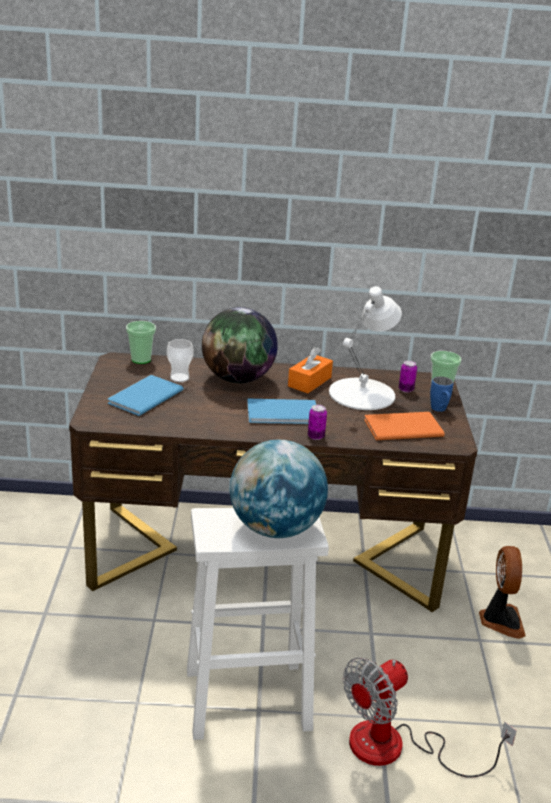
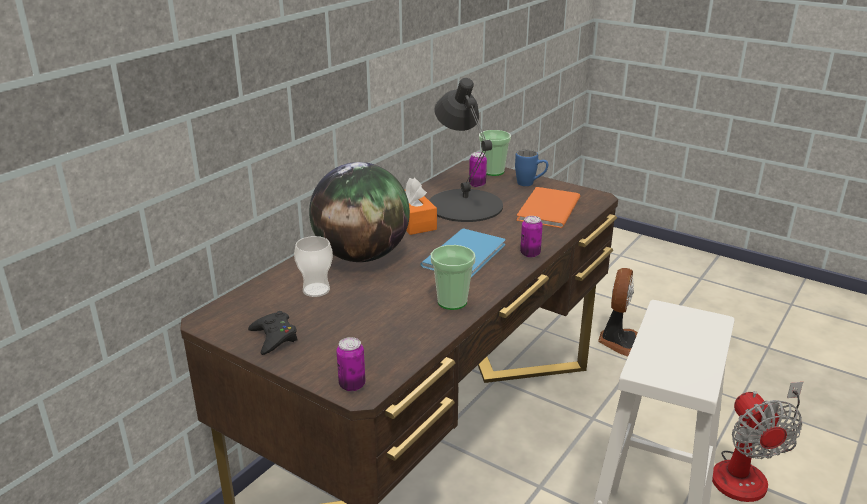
camera: 55 degrees left, 0 degrees up
(92, 418) = (352, 385): none -> can
(116, 382) = (274, 337): none -> black game controller
(141, 359) = (235, 301): cup -> cup (452, 302)
(143, 397) = (337, 329): blue book -> none
(275, 528) = (689, 336): globe -> none
(363, 394) = (465, 205): white table lamp -> black table lamp
(500, 620) = (618, 341): fan -> fan turned 75 degrees clockwise

